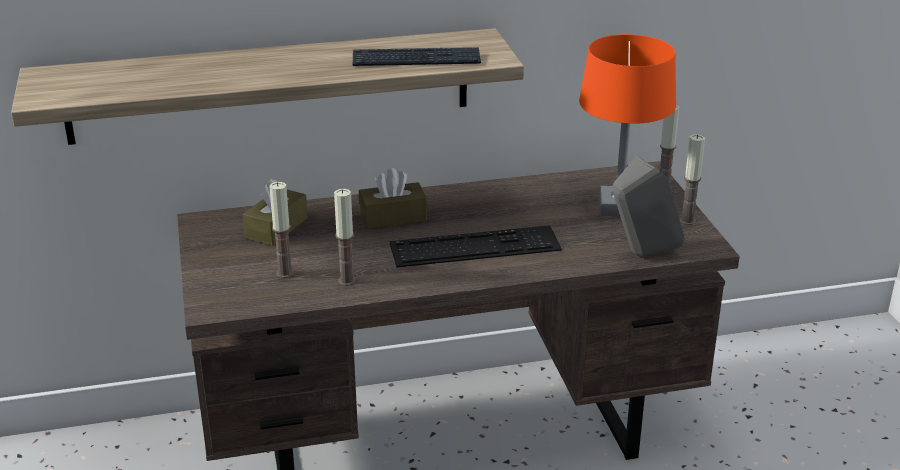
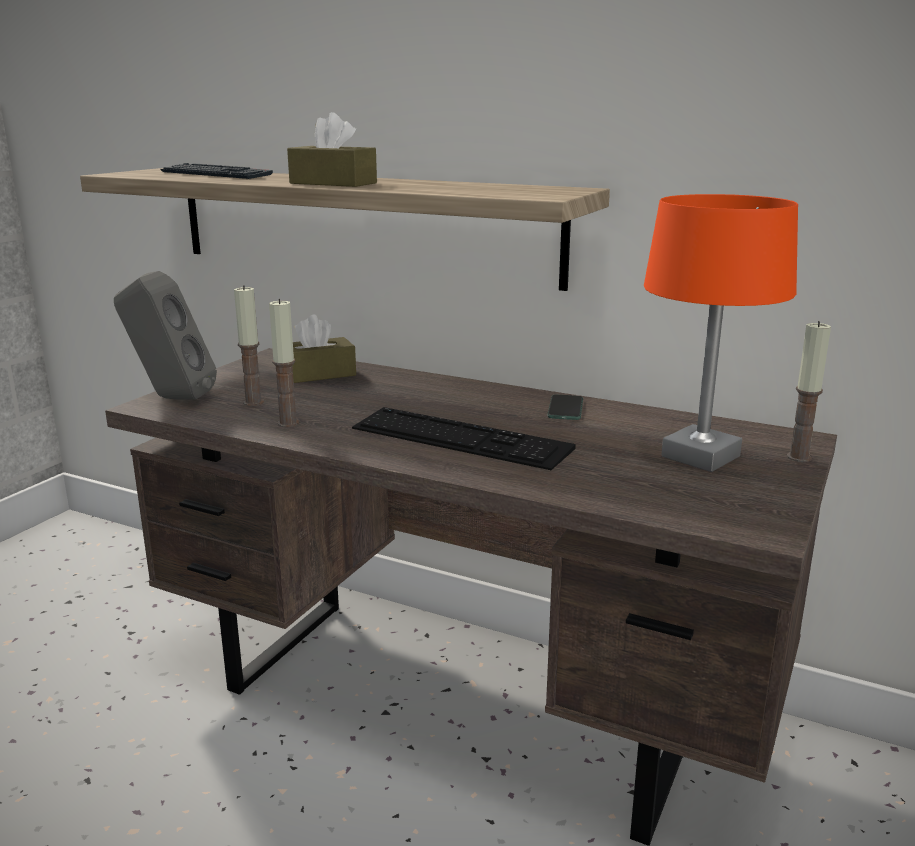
camera: 40 degrees right, 10 degrees down
(393, 217) = (430, 395): brown tissue box -> brown tissue box (333, 183)
(416, 59) = (460, 189): keyboard -> keyboard (215, 174)
(495, 196) = (565, 409): none -> phone
(641, 255) = (645, 507): grey speaker -> grey speaker (170, 398)
(687, 221) = (778, 496): candle -> none

